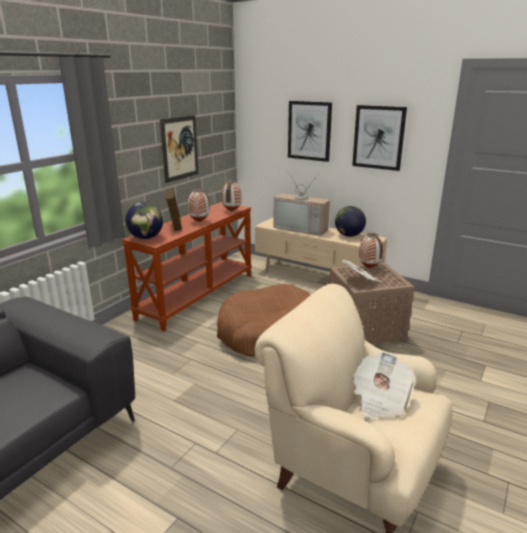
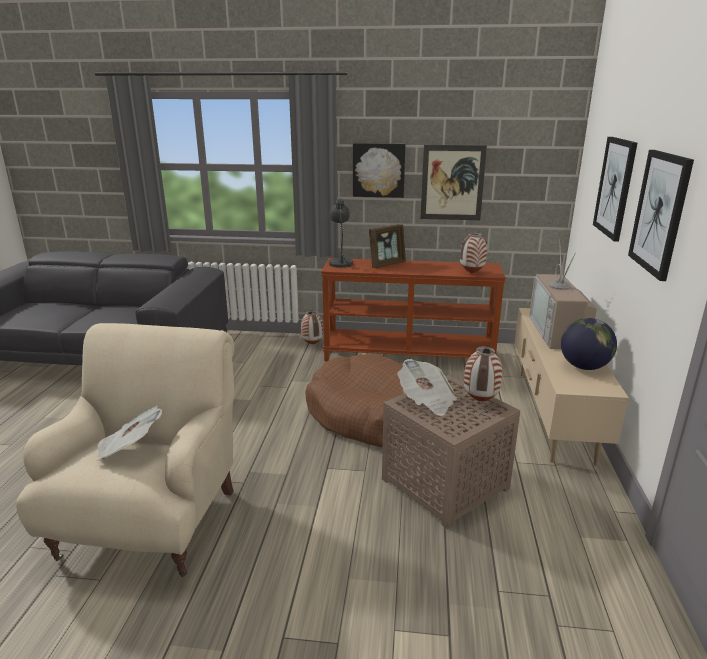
camera: 65 degrees right, 0 degrees up
(133, 146) = (378, 170): none -> picture
(146, 238) = (341, 263): globe -> grey table lamp
(199, 222) = (413, 269): vase -> vase (312, 344)

